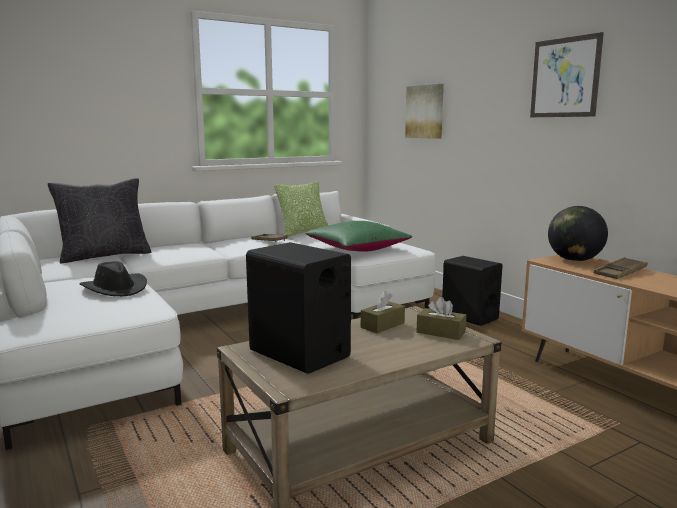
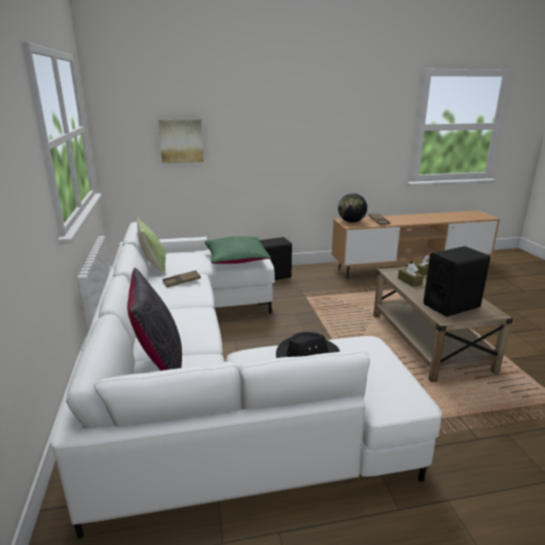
camera: 70 degrees left, 10 degrees up
(565, 77) = (307, 120): picture -> none

